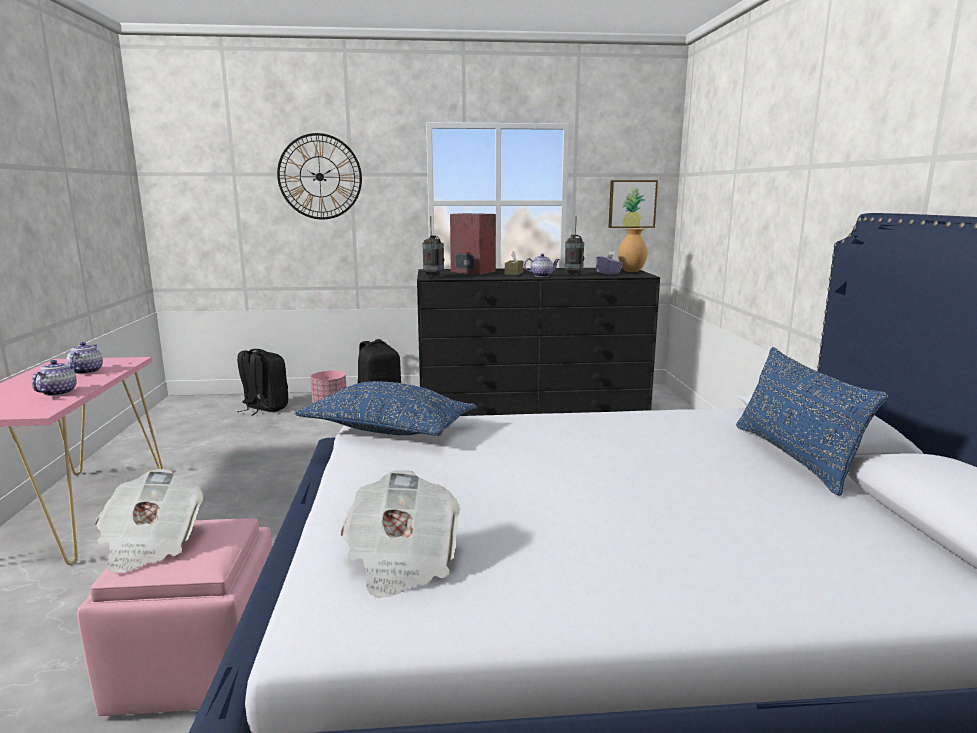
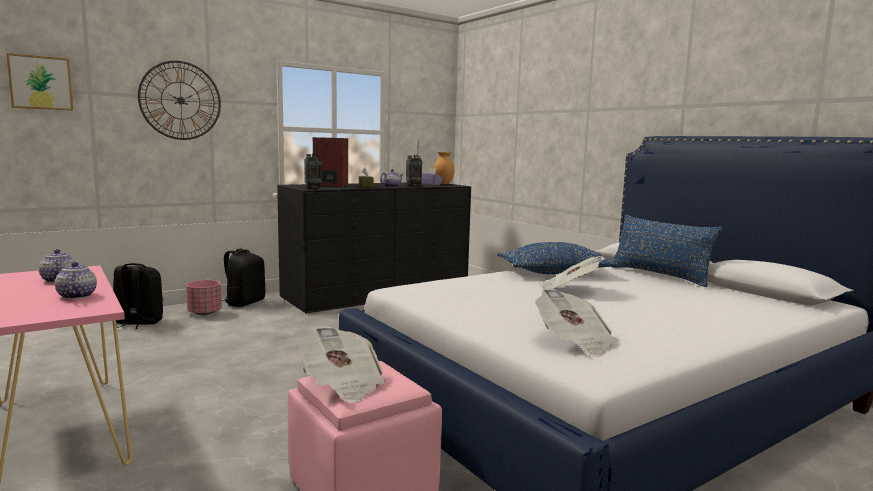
camera: 30 degrees left, 5 degrees down
(387, 429) = (418, 290): blue pillow -> blue pillow (554, 273)
(581, 460) = (569, 289): none -> newspaper
(632, 204) = (427, 135): picture -> picture (40, 83)

